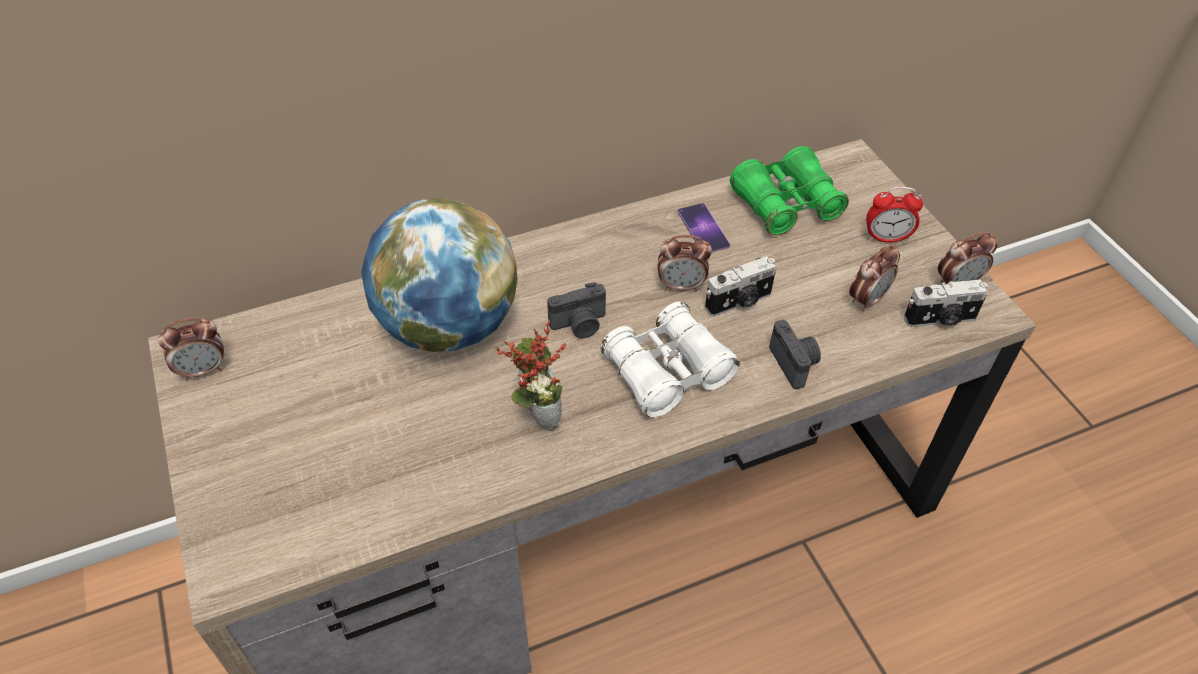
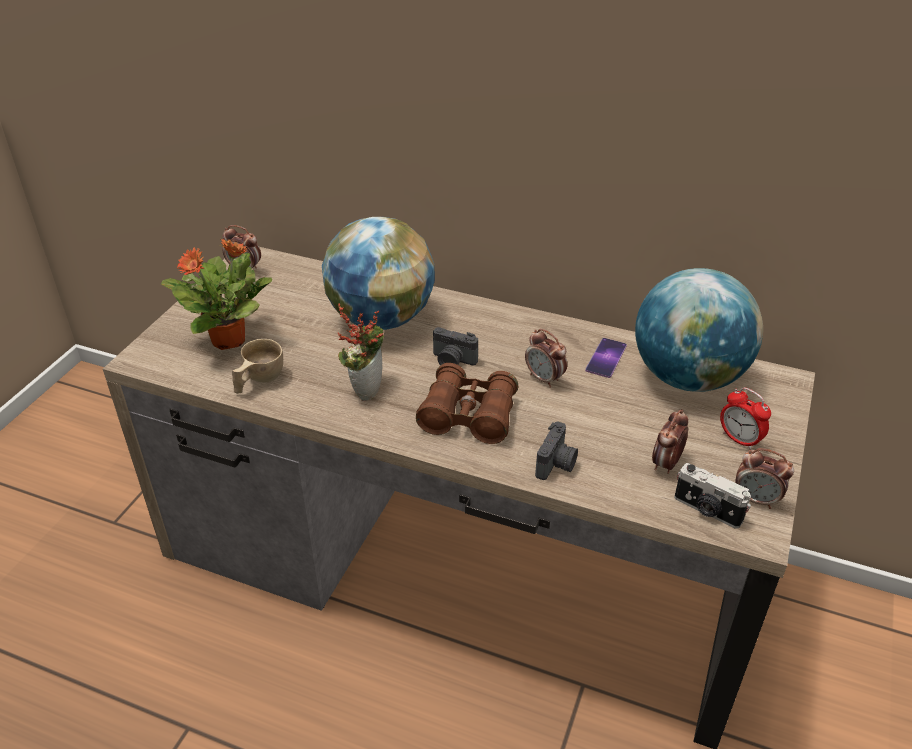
camera: 45 degrees right, 10 degrees down
(310, 468) = (230, 340): none -> potted plant
(412, 492) = (258, 380): none -> beige cup
(667, 372) = (468, 416): white binoculars -> brown binoculars
(739, 302) = (570, 410): camera -> none
(785, 205) = (688, 377): green binoculars -> globe
(867, 299) = (666, 464): alarm clock -> alarm clock turned 120 degrees clockwise

